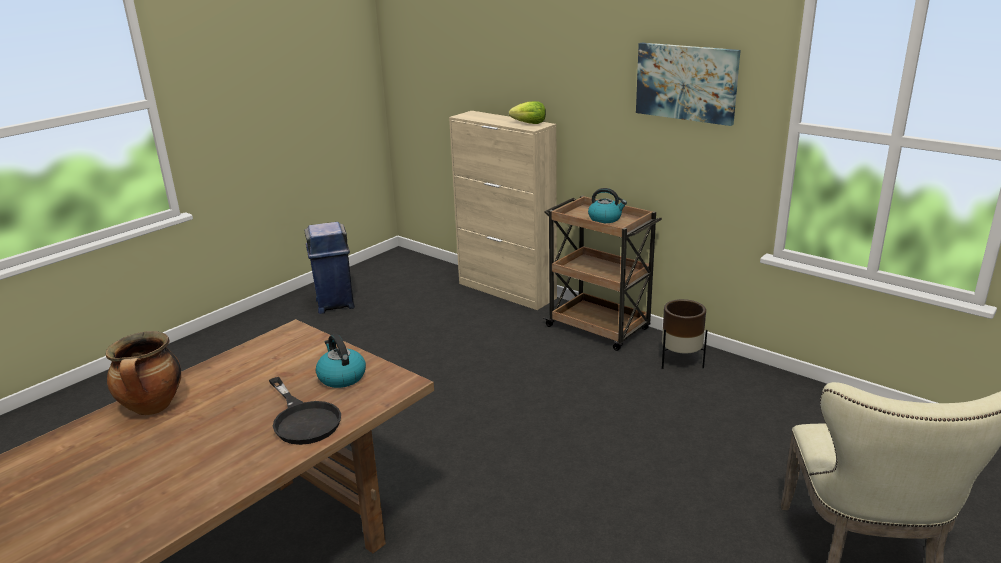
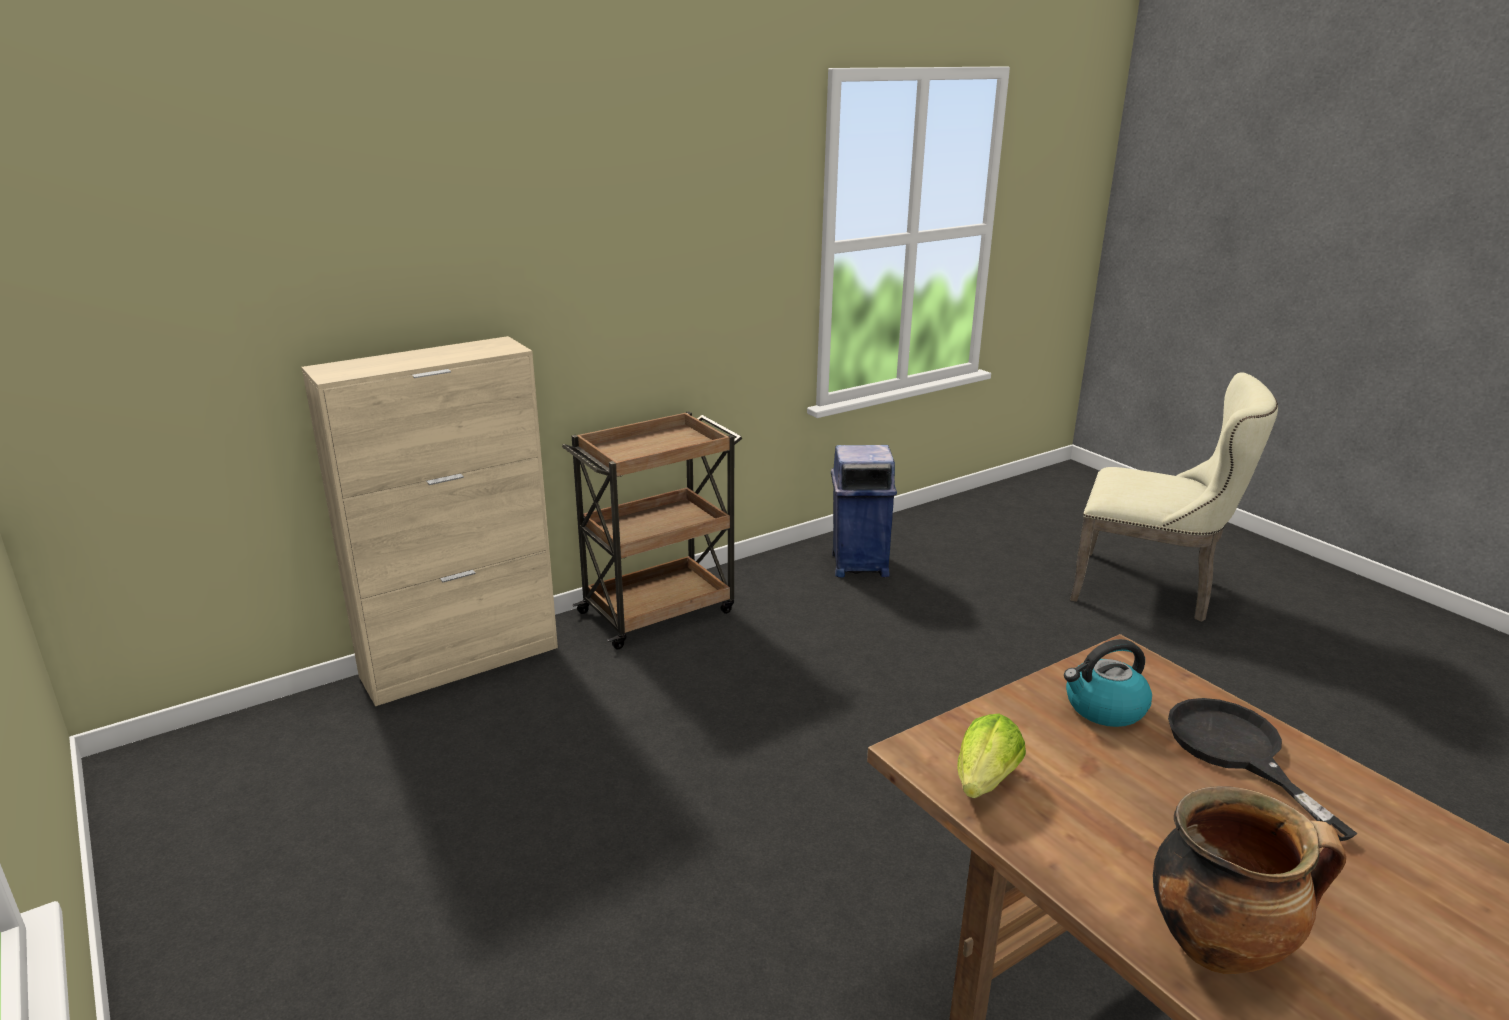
camera: 75 degrees left, 0 degrees up
(303, 419) = (1236, 752): black frying pan -> black frying pan turned 90 degrees counterclockwise
(335, 303) = (275, 894): blue trash can -> blue trash can (858, 564)
(529, 124) = (482, 347): lettuce -> lettuce (985, 781)
(605, 218) = (657, 445): kettle -> none
(681, 362) = (785, 579): brown planter -> none
(686, 82) = (707, 221): picture -> none

